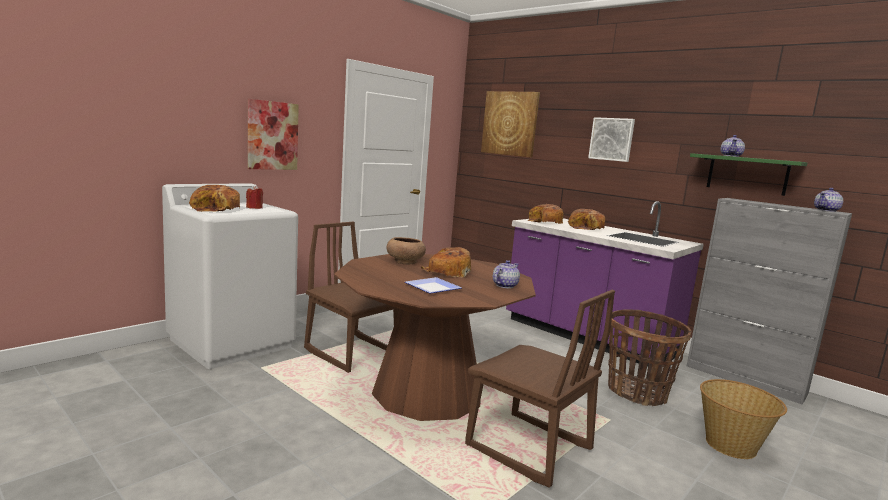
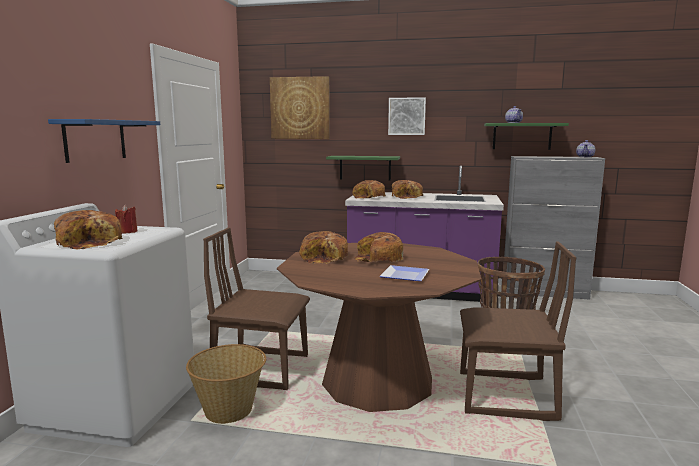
camera: 30 degrees left, 0 degrees up
(272, 135) = (95, 140): picture -> blue shelf
(405, 261) = (325, 258): brown bowl -> bread
(504, 285) = (442, 259): teapot -> none
(562, 192) = (365, 167): none -> green shelf
(731, 445) = (597, 341): basket -> basket (229, 410)

